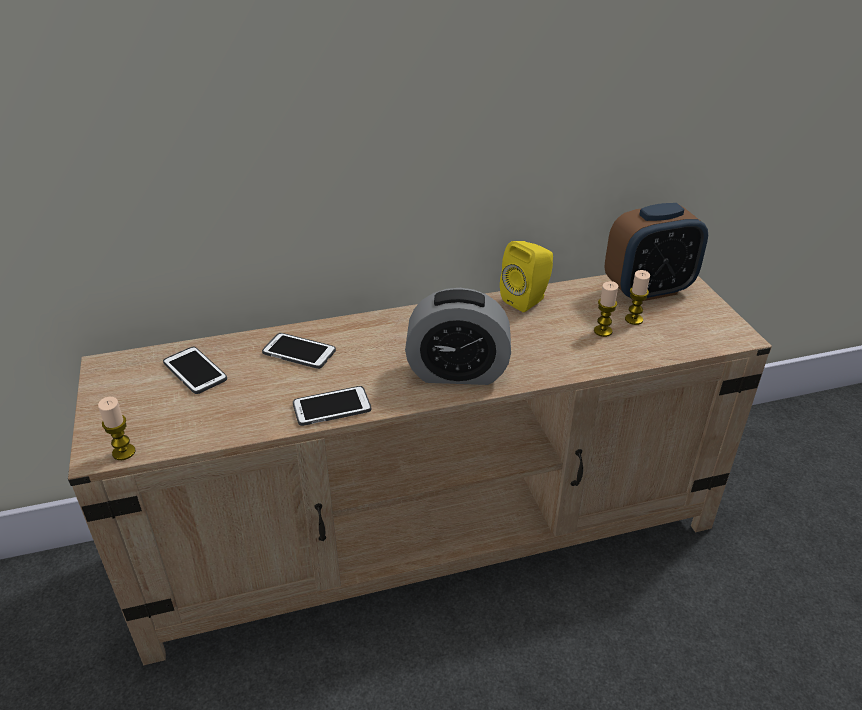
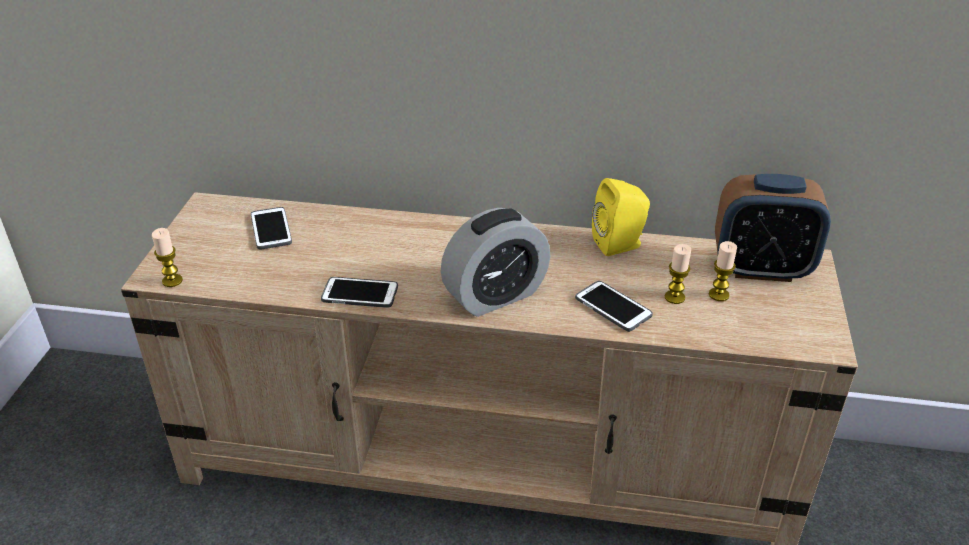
camera: 25 degrees right, 0 degrees up
(299, 352) = (367, 236): phone -> phone (613, 307)
(457, 372) = (495, 295): alarm clock -> alarm clock turned 60 degrees counterclockwise

